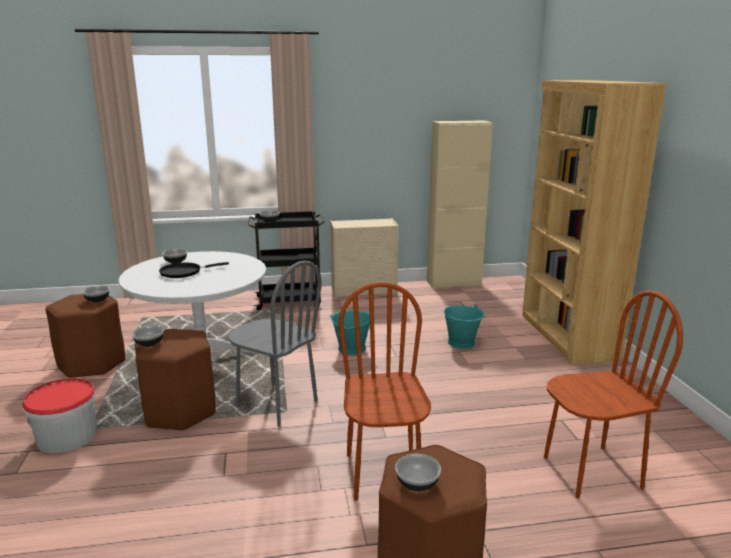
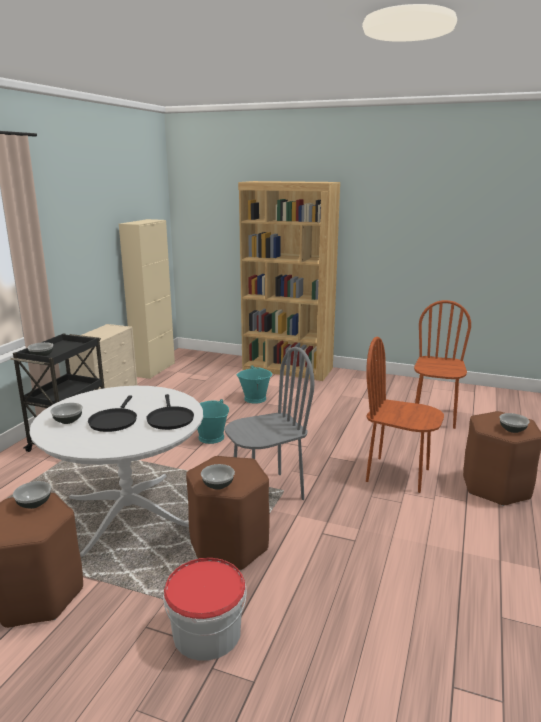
camera: 60 degrees left, 0 degrees up
(200, 285) = (170, 419): none -> black frying pan

